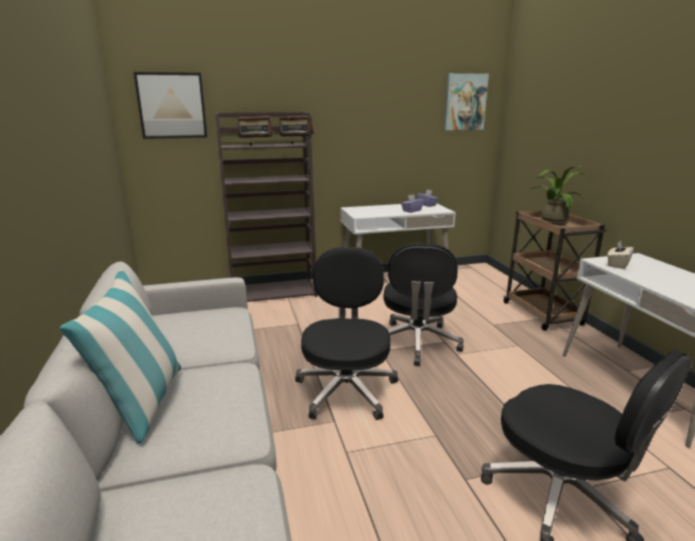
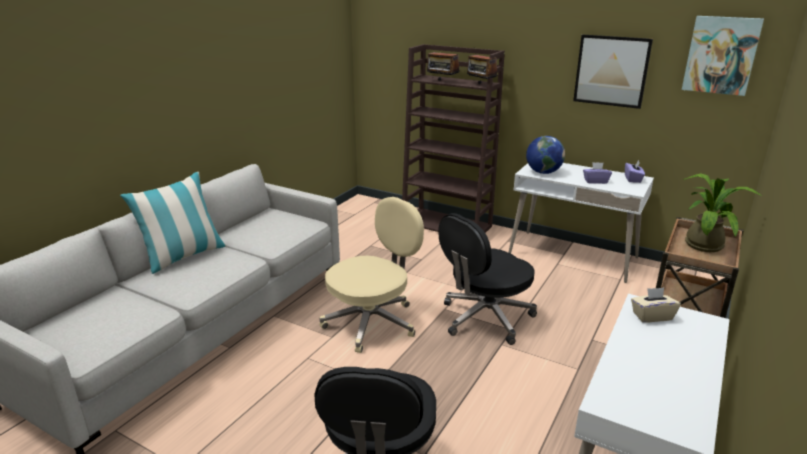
camera: 45 degrees right, 5 degrees up
(172, 105) = (393, 35): picture -> picture (611, 71)
(346, 389) = (372, 322): black office chair -> beige office chair
(369, 213) = (543, 172): none -> globe

